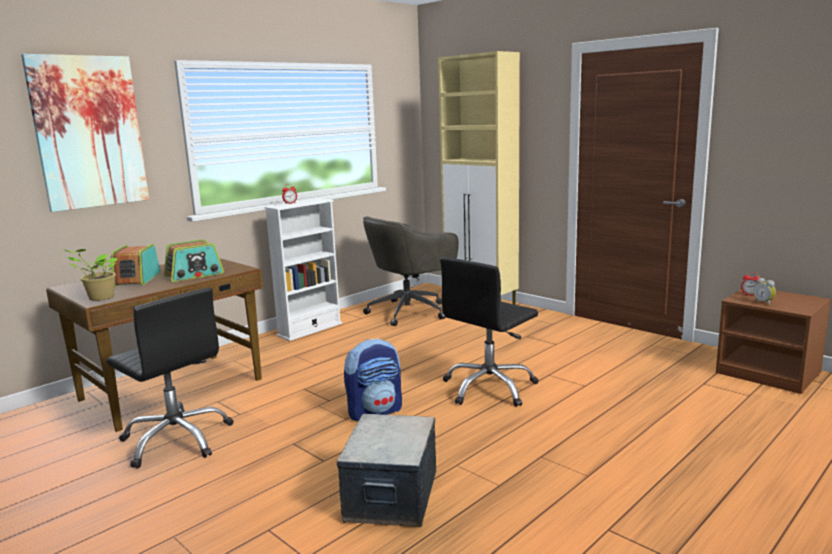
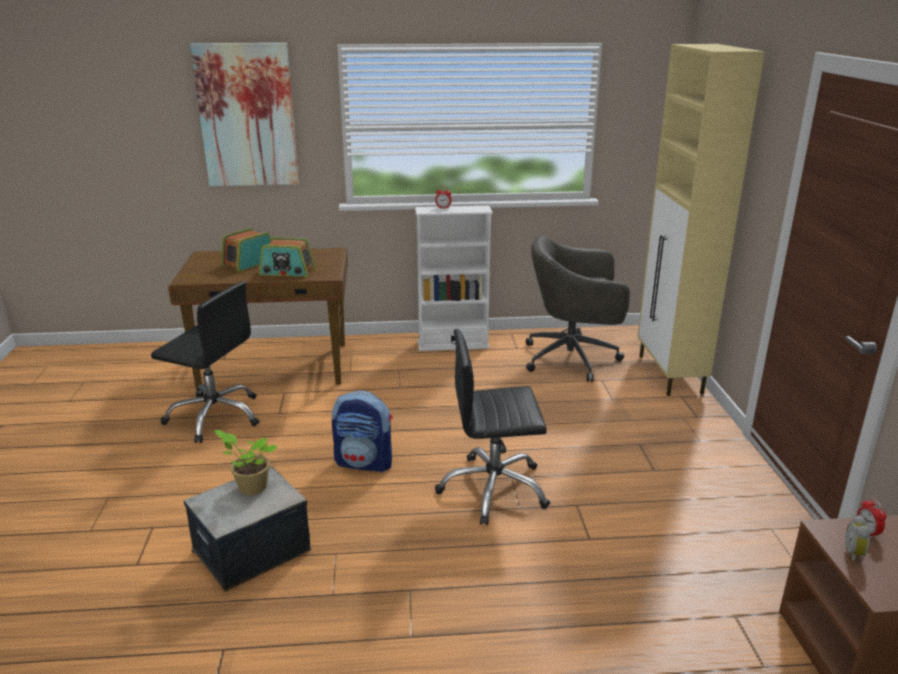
camera: 40 degrees right, 10 degrees up
(99, 298) = (192, 276): potted plant -> potted plant (250, 487)
(177, 439) = (215, 416): black office chair -> black office chair turned 60 degrees counterclockwise

